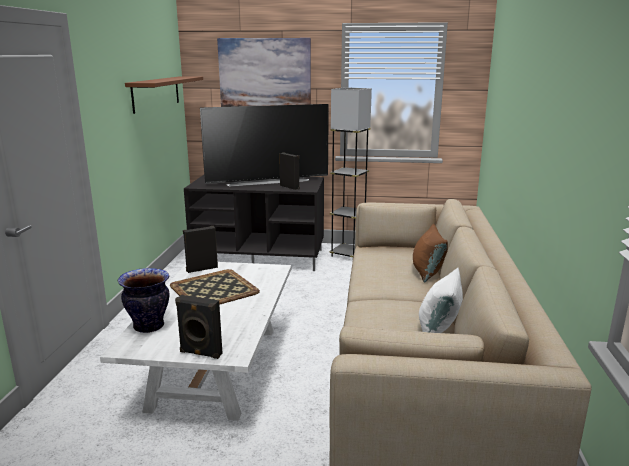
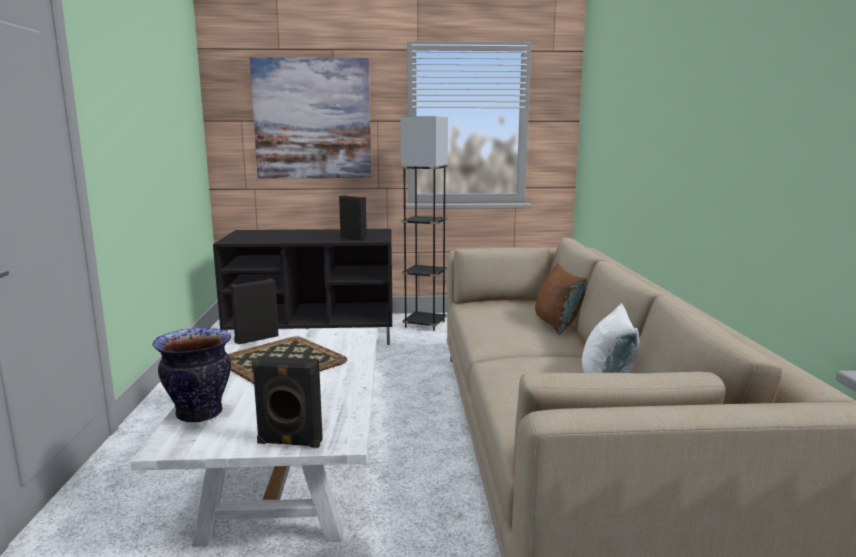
camera: 10 degrees left, 5 degrees down
(156, 93) = (173, 120): brown shelf -> none
(267, 181) = (321, 234): television -> none

